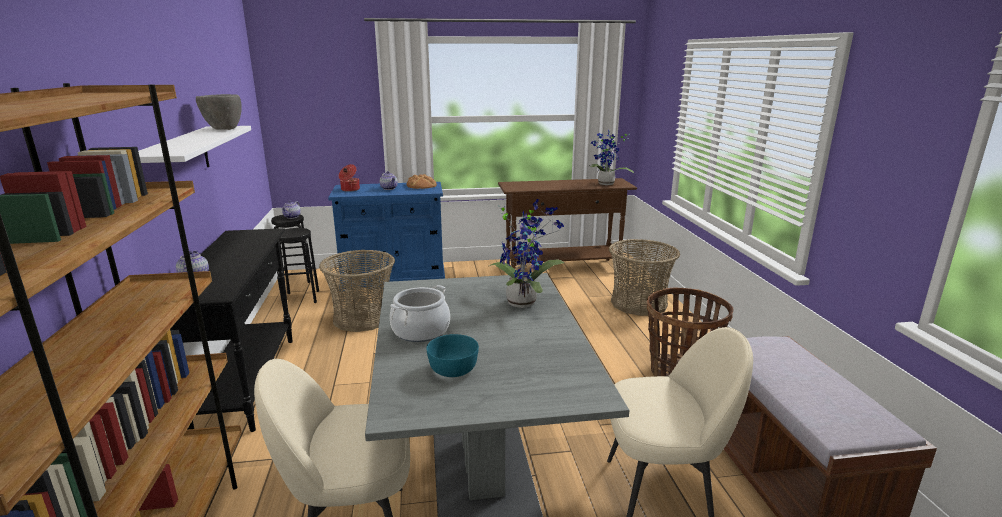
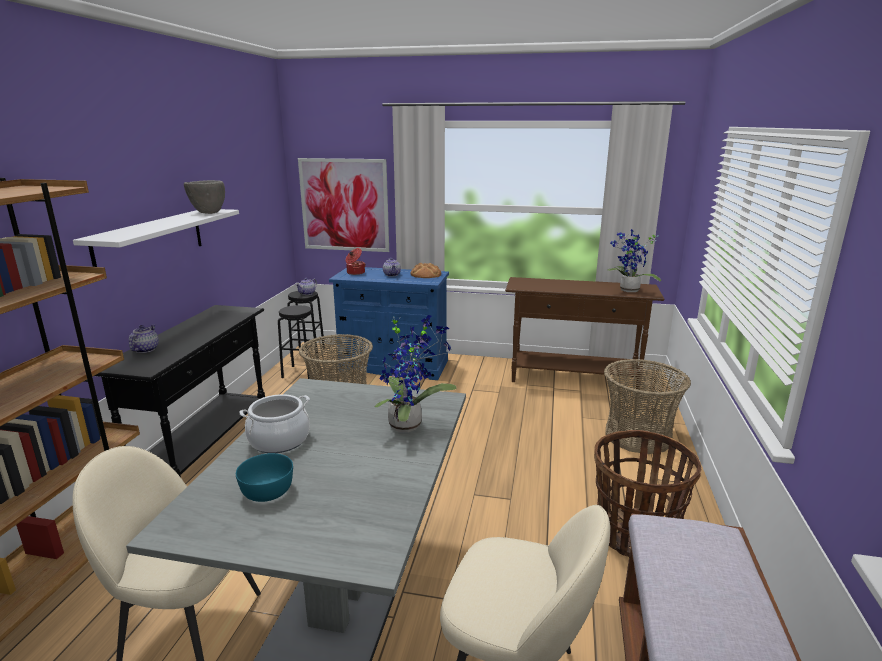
camera: 20 degrees right, 0 degrees up
(324, 123) = (344, 205): none -> picture

